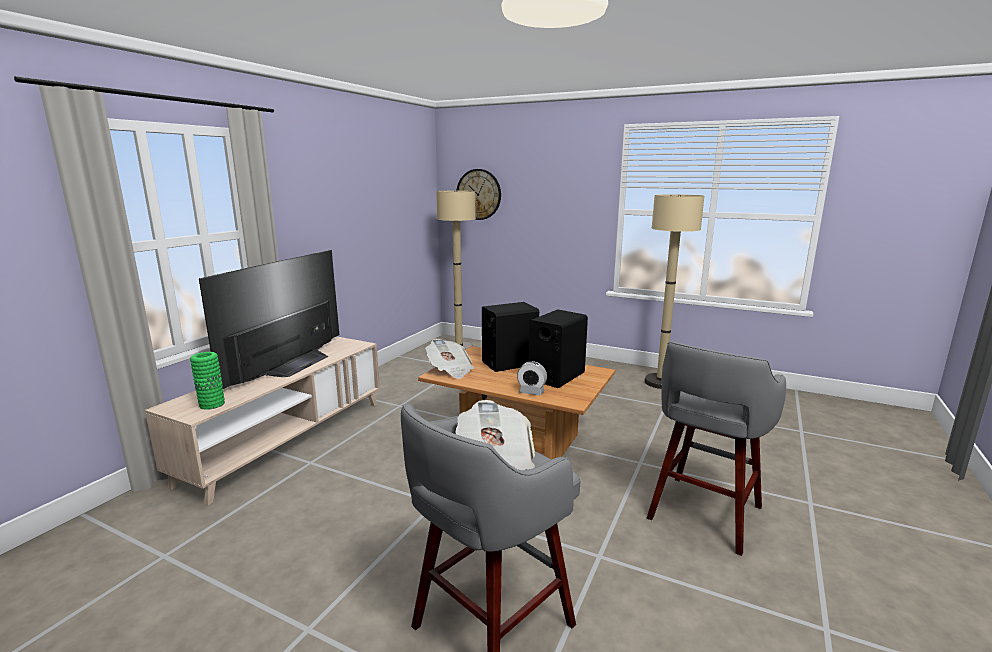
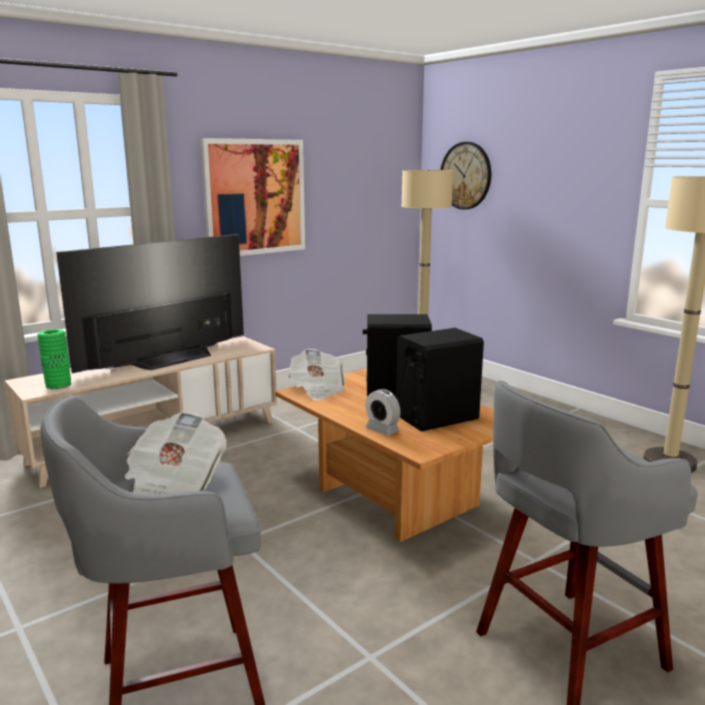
camera: 25 degrees right, 0 degrees up
(331, 217) = (255, 197): none -> picture

